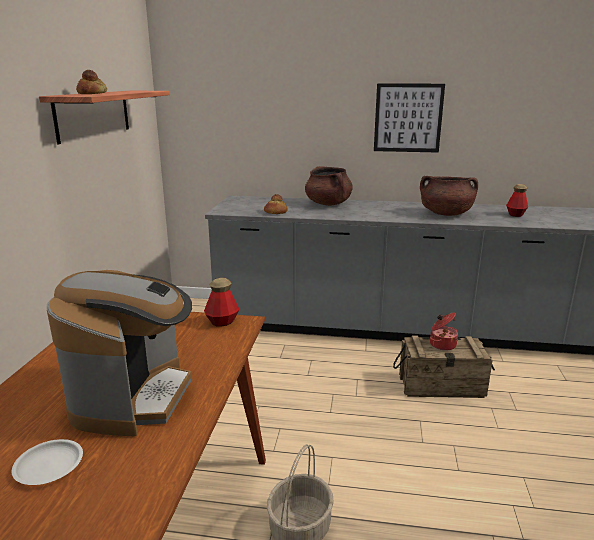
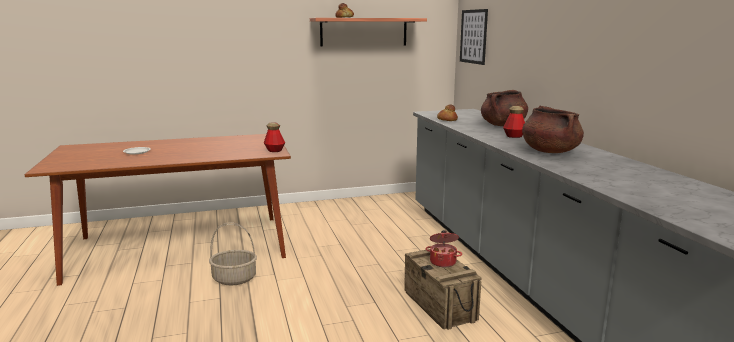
camera: 65 degrees right, 5 degrees down
(134, 397) = (188, 152): coffee machine -> none
(408, 118) = (586, 47): picture -> picture (473, 36)
(515, 215) = (612, 171): bottle -> bottle (514, 136)

